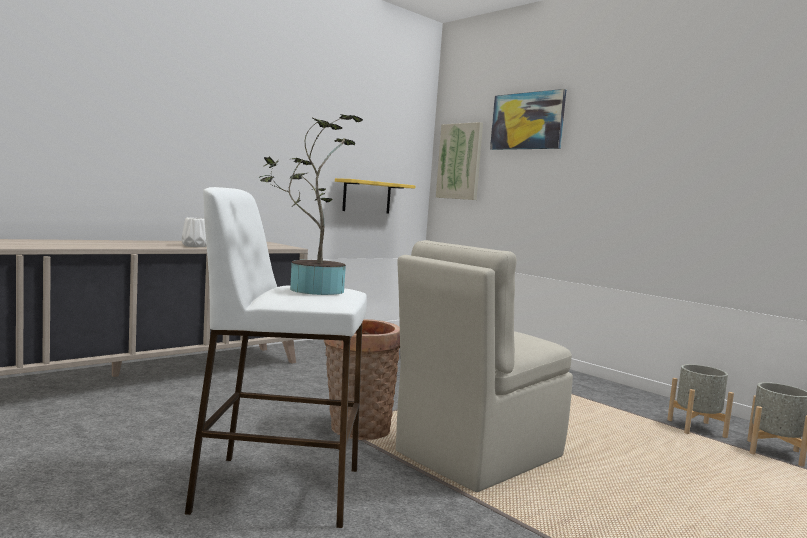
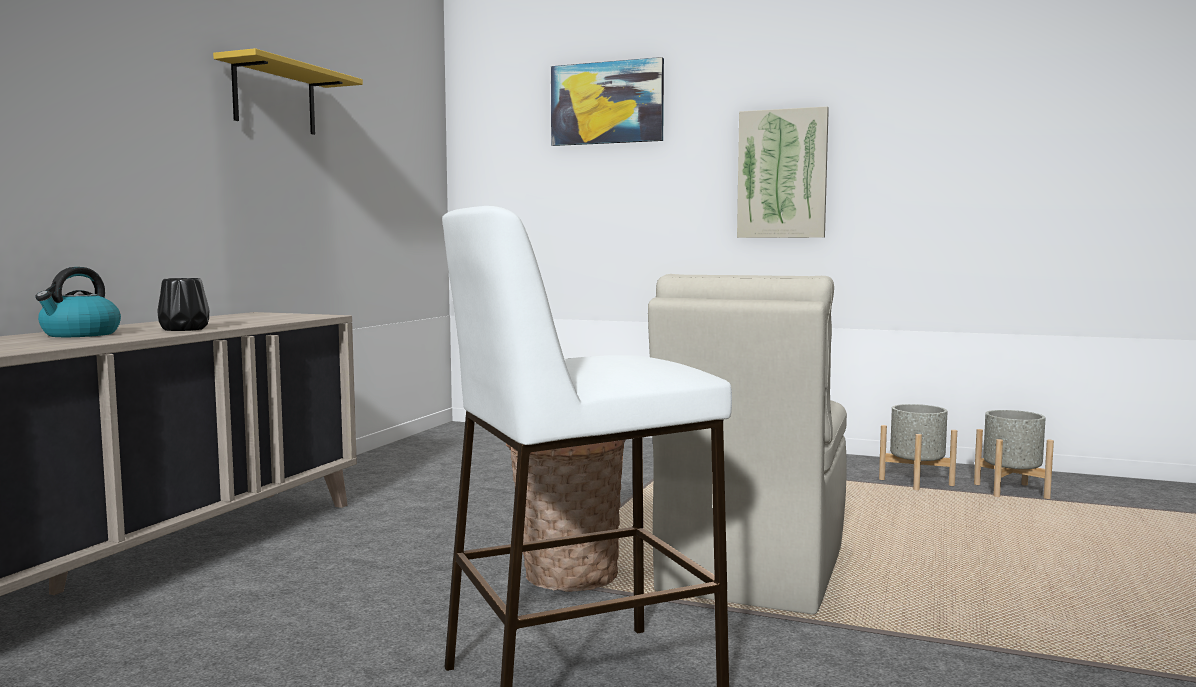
camera: 25 degrees left, 0 degrees up
(141, 243) = (80, 334): none -> kettle
(194, 246) = (183, 329): white vase -> black vase
(310, 290) = (618, 361): potted plant -> none
(367, 197) = (375, 226): yellow shelf -> yellow shelf (274, 98)
(460, 161) = (499, 165): picture -> picture (782, 174)

